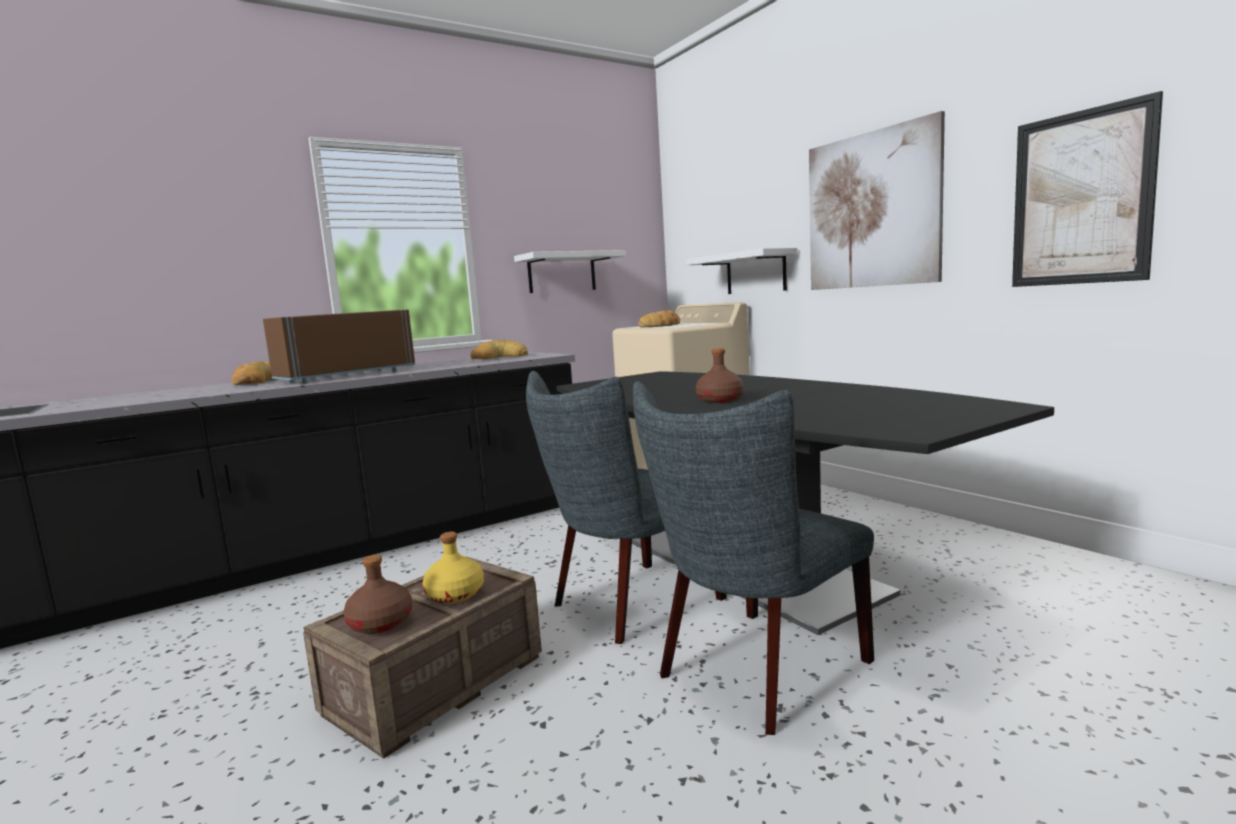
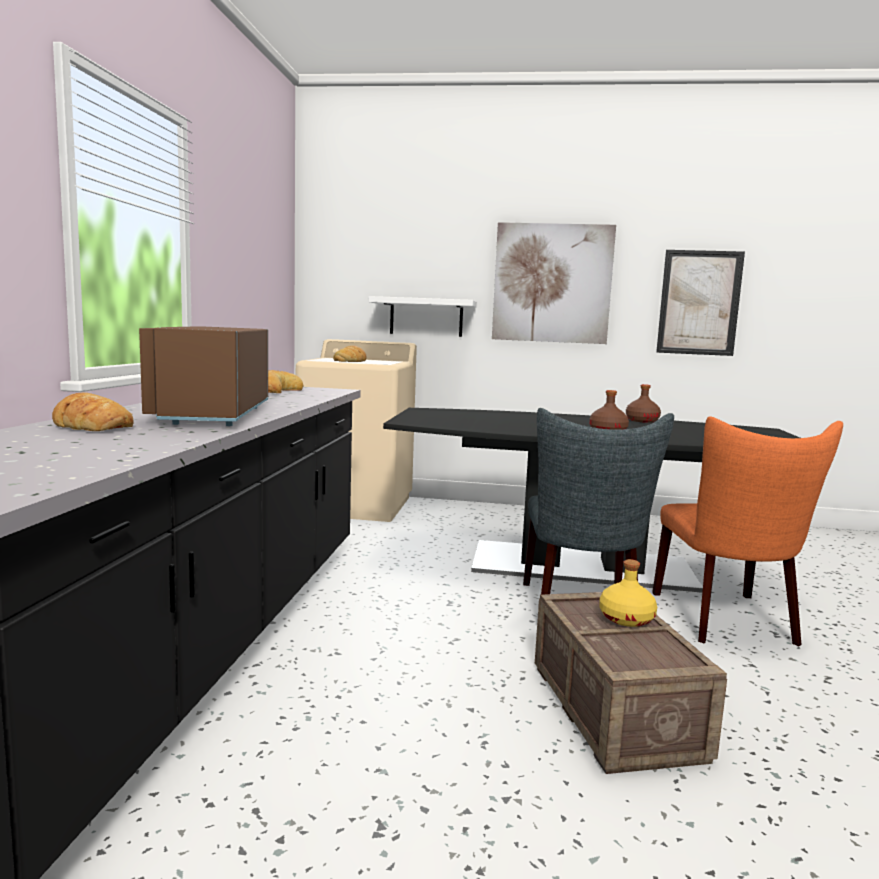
camera: 50 degrees left, 0 degrees up
(381, 623) = (651, 652): brown bottle -> brown bottle (642, 420)
(562, 273) = (243, 292): white shelf -> none
(755, 672) = (728, 621): grey chair -> orange chair

